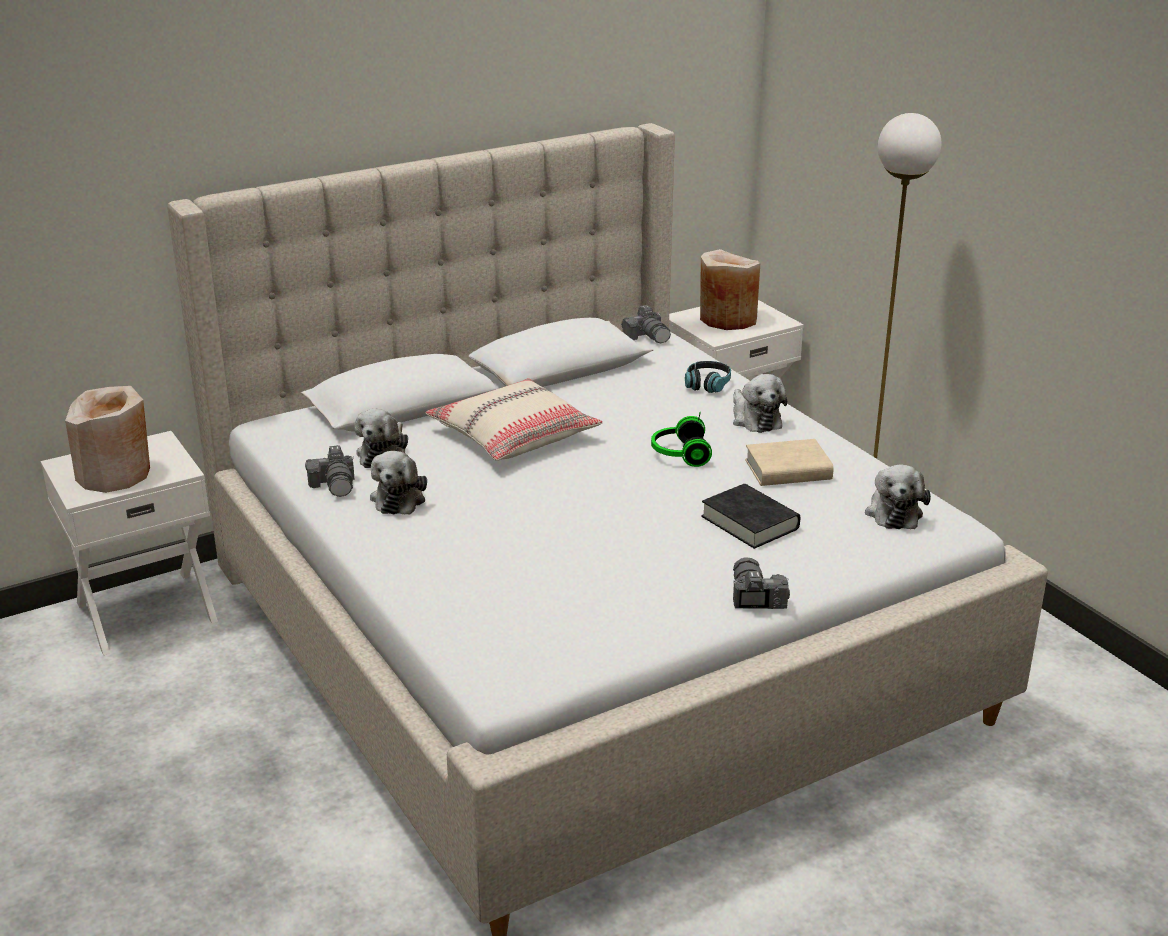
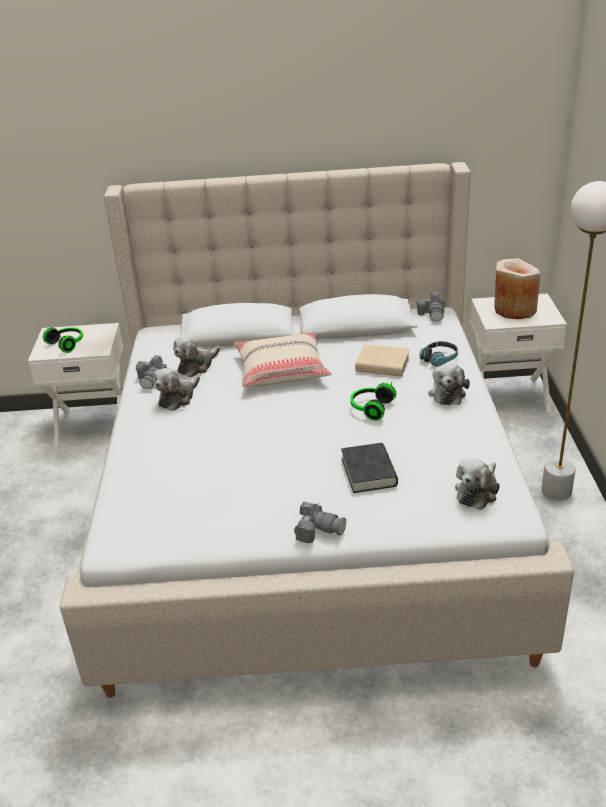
camera: 30 degrees right, 5 degrees up
(115, 474) = (67, 344): beige vase -> headphones
(754, 597) = (318, 530): camera -> camera turned 90 degrees clockwise
(788, 470) = (432, 438): beige book -> beige book (382, 365)

